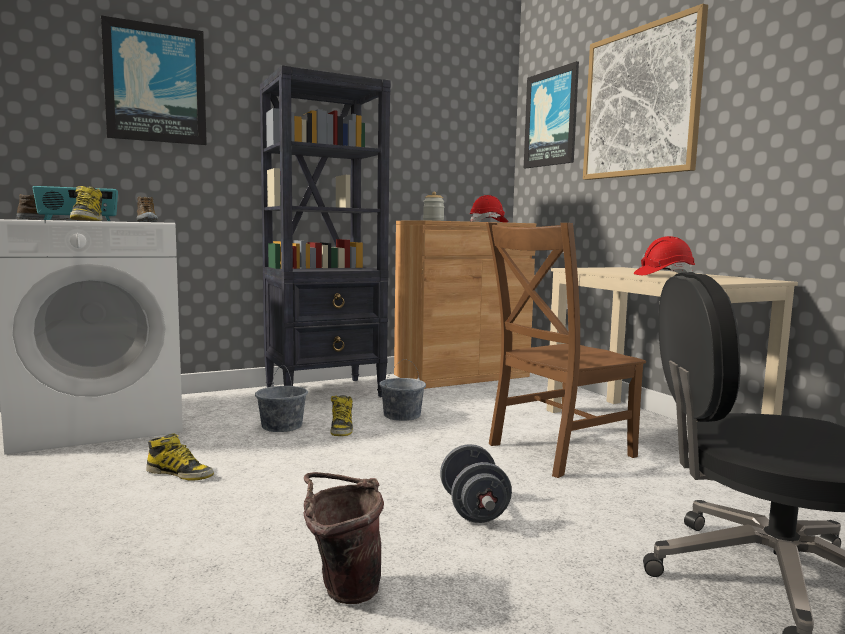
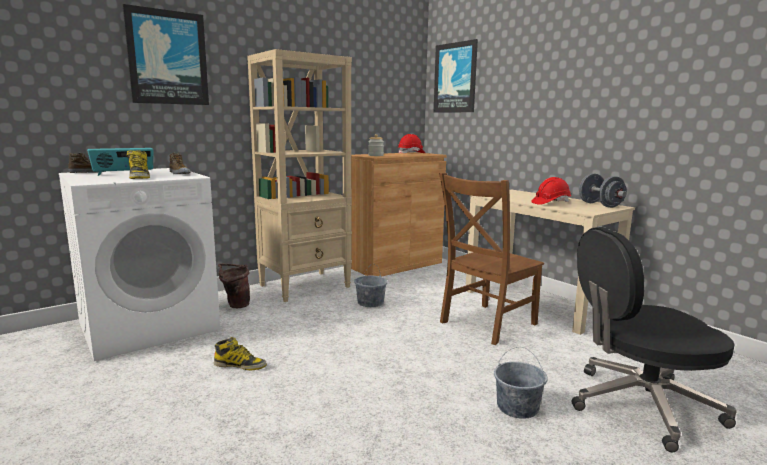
camera: 10 degrees left, 5 degrees up
(282, 426) = (290, 318): grey bucket -> grey bucket (517, 407)
(326, 392) = (305, 286): black bookcase -> beige bookcase
(341, 428) = (334, 317): boot -> none
(342, 589) = (400, 441): brown bucket -> brown bucket (235, 305)
(473, 509) = (453, 374): grey dumbbell -> grey dumbbell (600, 205)
(640, 102) = (525, 75): picture -> none

